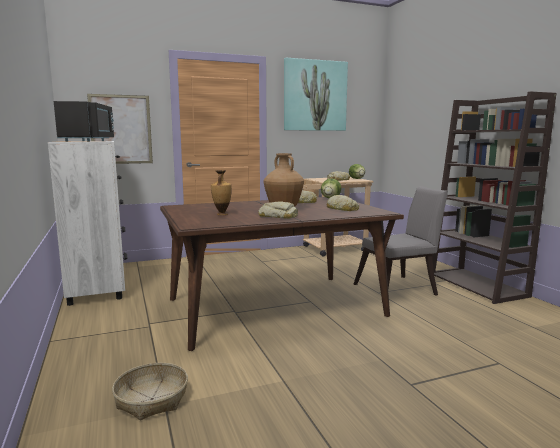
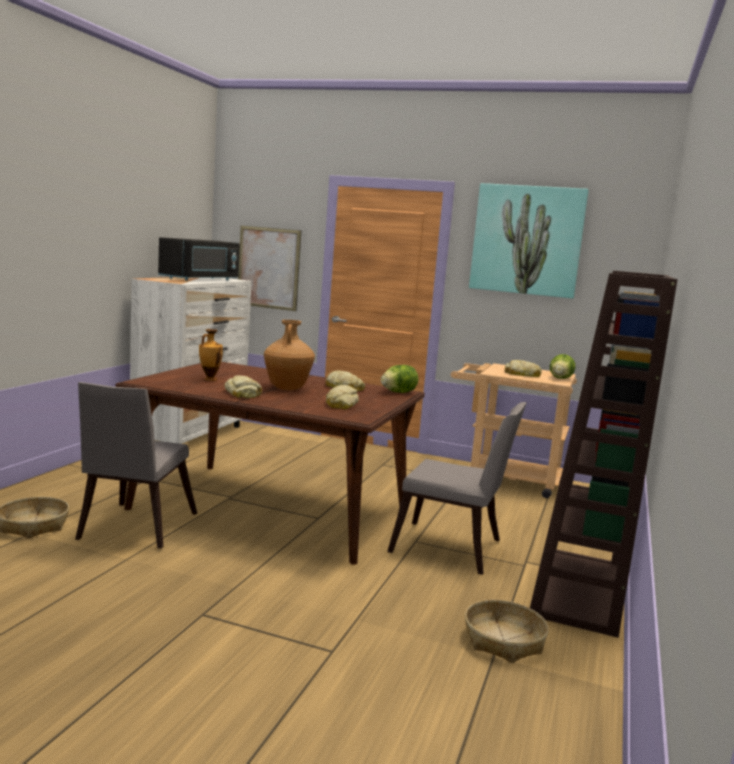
camera: 40 degrees right, 0 degrees up
(232, 359) = (134, 528): none -> grey chair
(518, 319) = (504, 641): none -> basket

